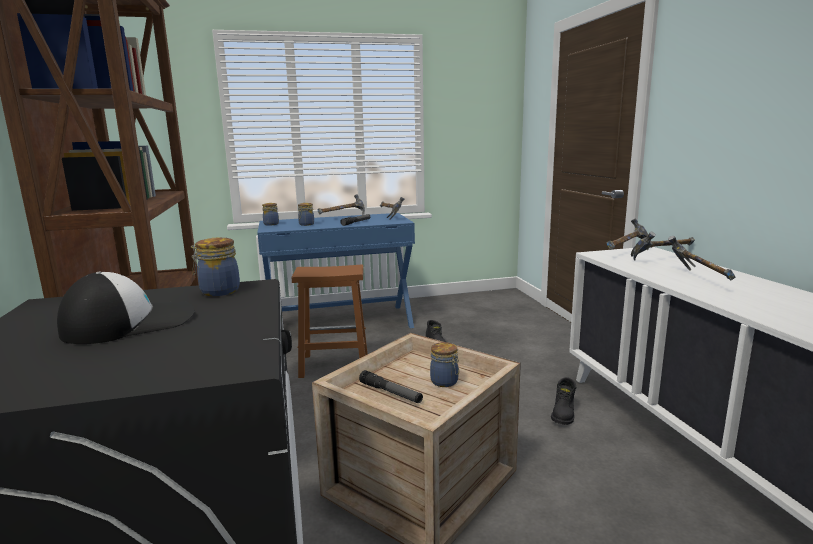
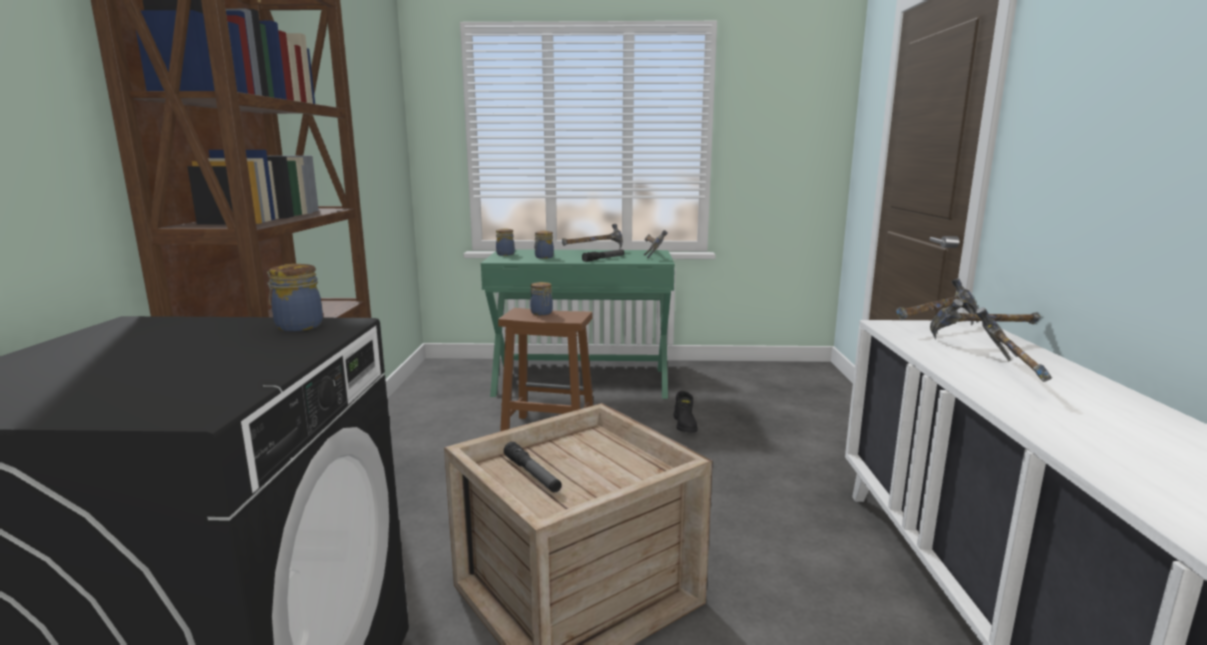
camera: 15 degrees right, 0 degrees up
(130, 323) = (168, 351): cap -> none
(340, 323) = (581, 382): blue desk -> green desk
(445, 382) = (607, 471): jar -> jar (542, 313)
(564, 414) = (810, 540): black boot -> none

